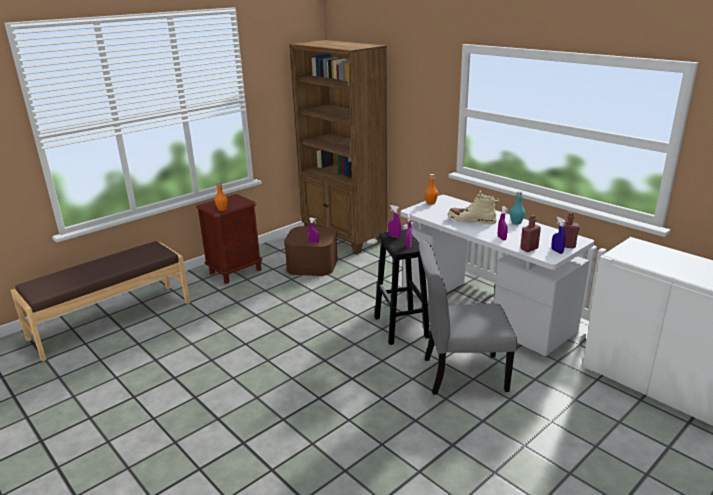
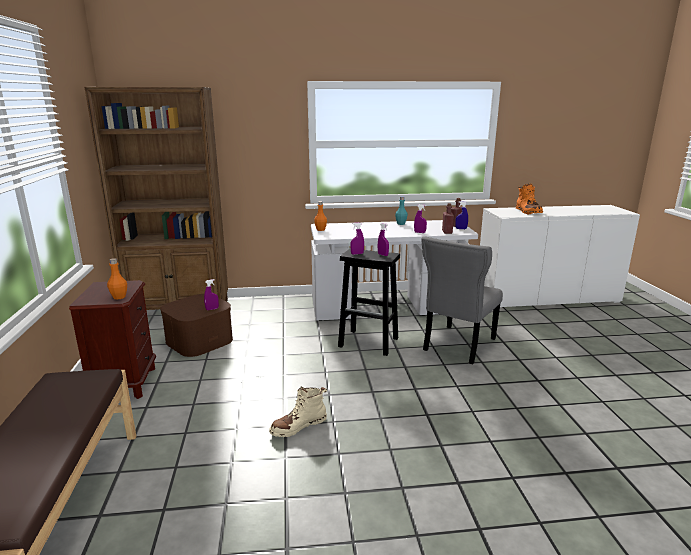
camera: 55 degrees left, 5 degrees down
(471, 220) = (376, 230): beige boot -> beige boot (298, 426)
(669, 262) = (528, 212): none -> orange boot

